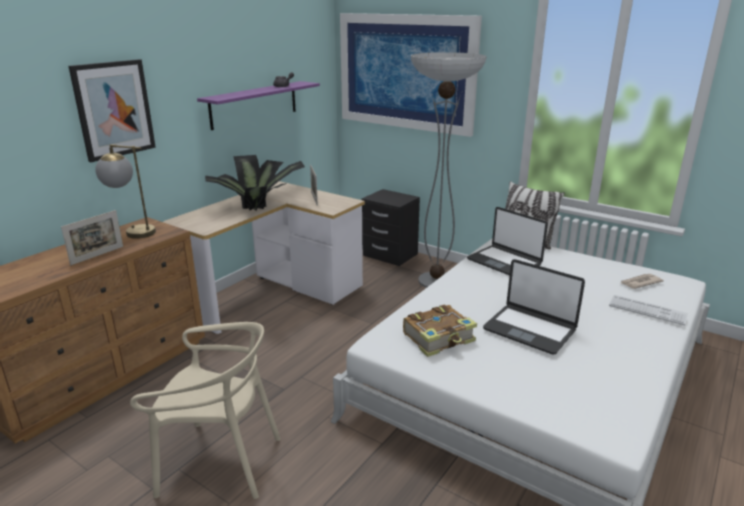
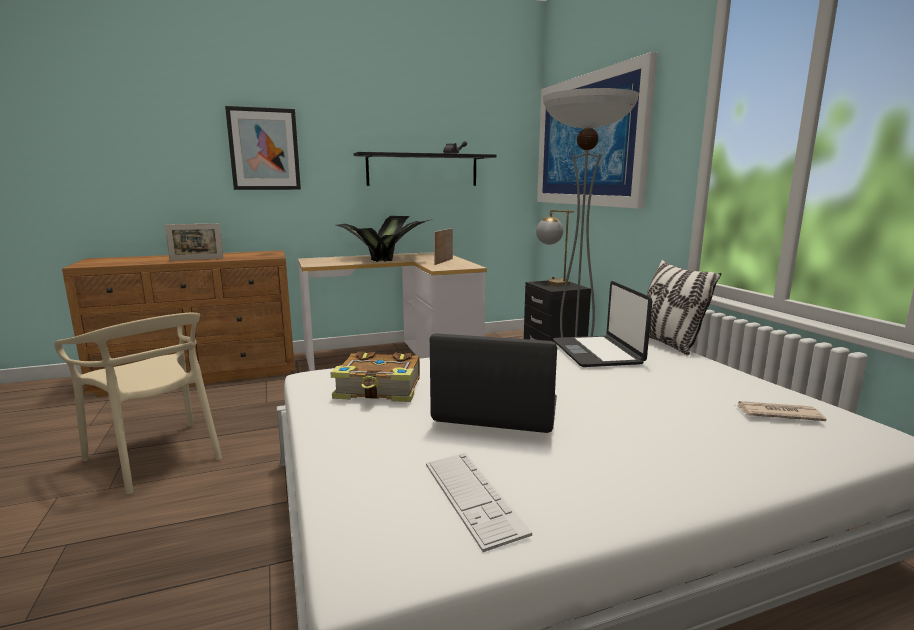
camera: 35 degrees right, 10 degrees down
(132, 232) = (250, 254): table lamp -> table lamp (551, 282)
(254, 104) = (422, 170): purple shelf -> black shelf
(530, 329) = (496, 412): laptop -> laptop turned 120 degrees clockwise
(647, 310) = (731, 446): keyboard -> keyboard (473, 497)

